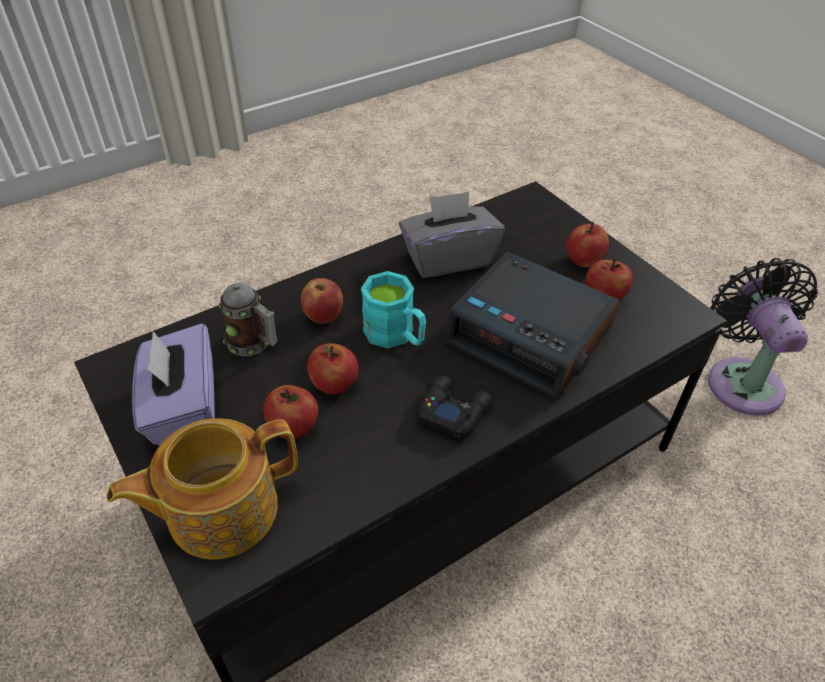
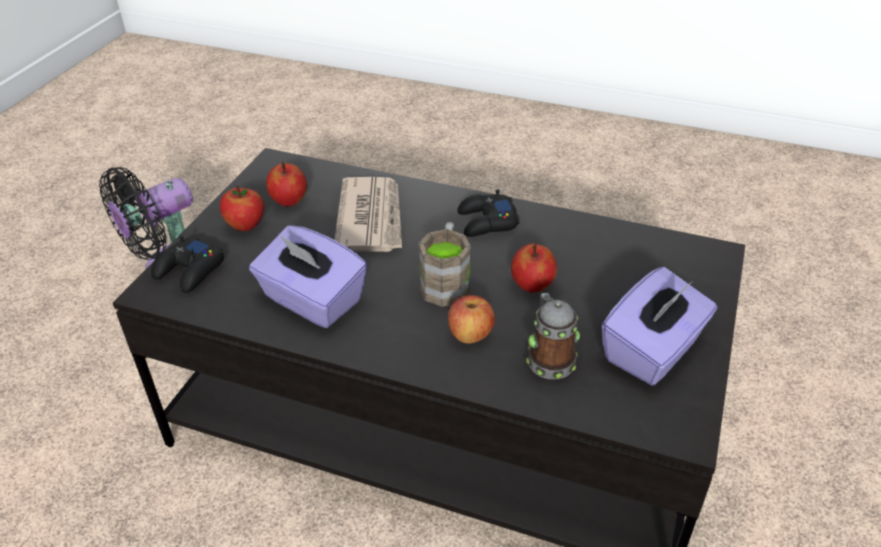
camera: 125 degrees left, 5 degrees down
(220, 510) = (685, 276): teapot -> none
(293, 428) = (591, 282): apple -> none
(396, 336) = (446, 282): turquoise mug -> brown mug
(448, 258) = (312, 301): grey tissue box -> purple tissue box
(531, 335) = (371, 218): alarm clock -> newspaper
(542, 218) = (190, 271): none -> black game controller

